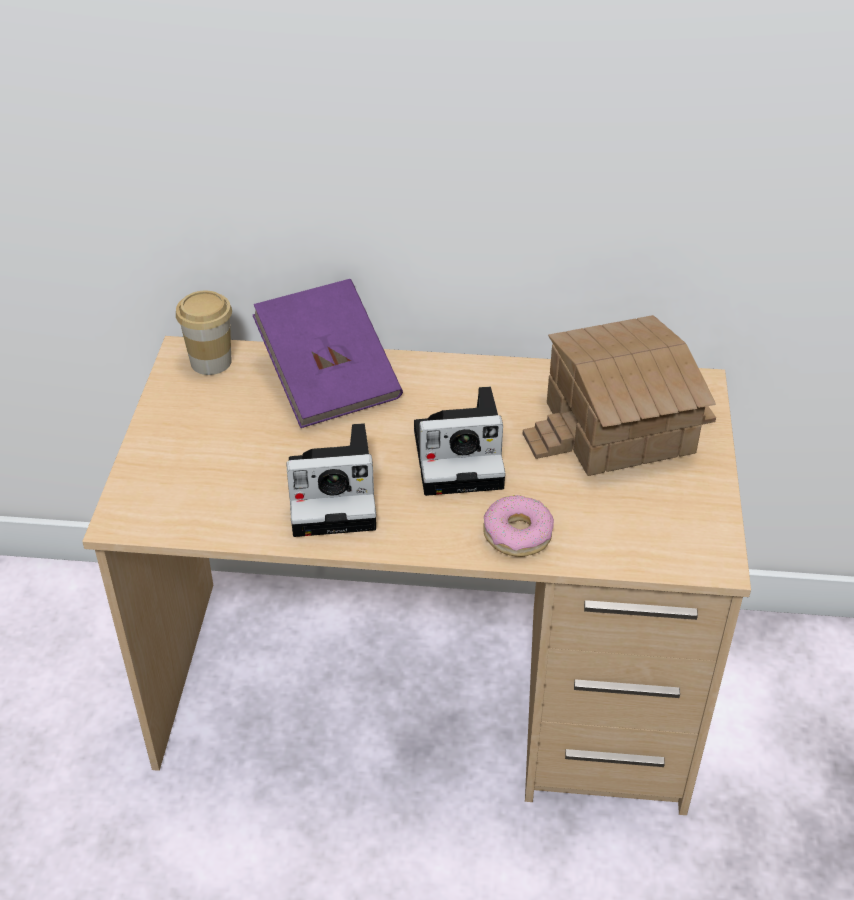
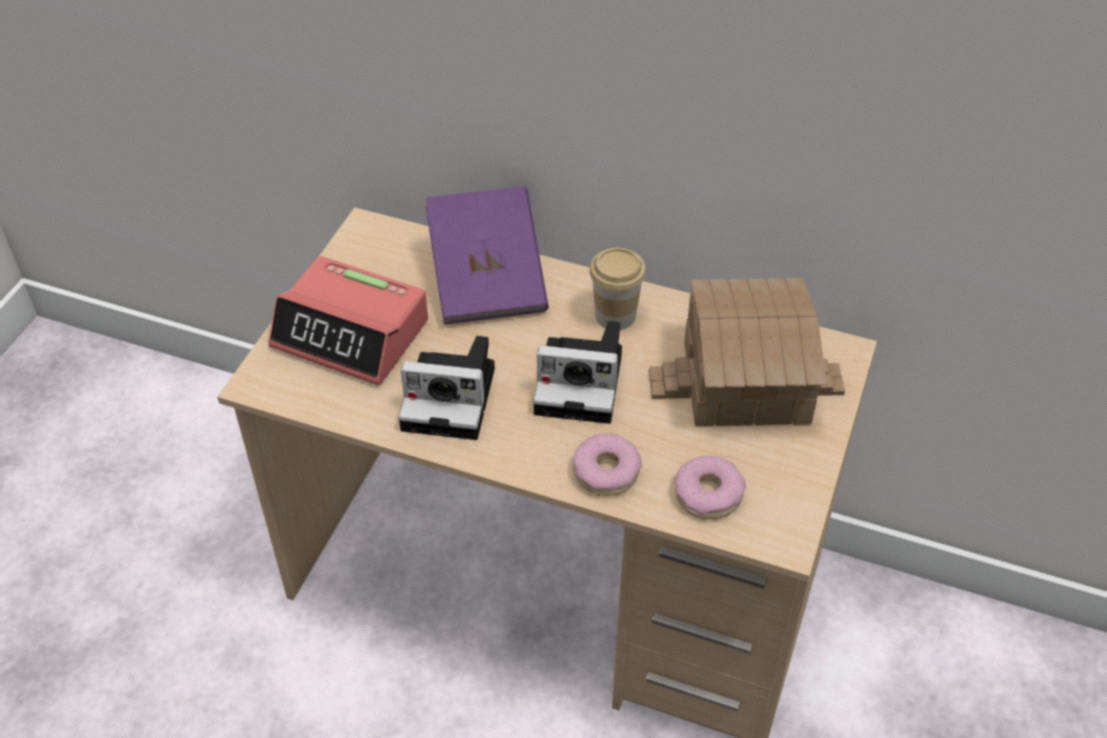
camera: 15 degrees right, 5 degrees up
(207, 454) = (351, 334): none -> alarm clock
(211, 362) = (386, 241): cup -> cup (615, 315)
(625, 535) = (708, 494): none -> donut

